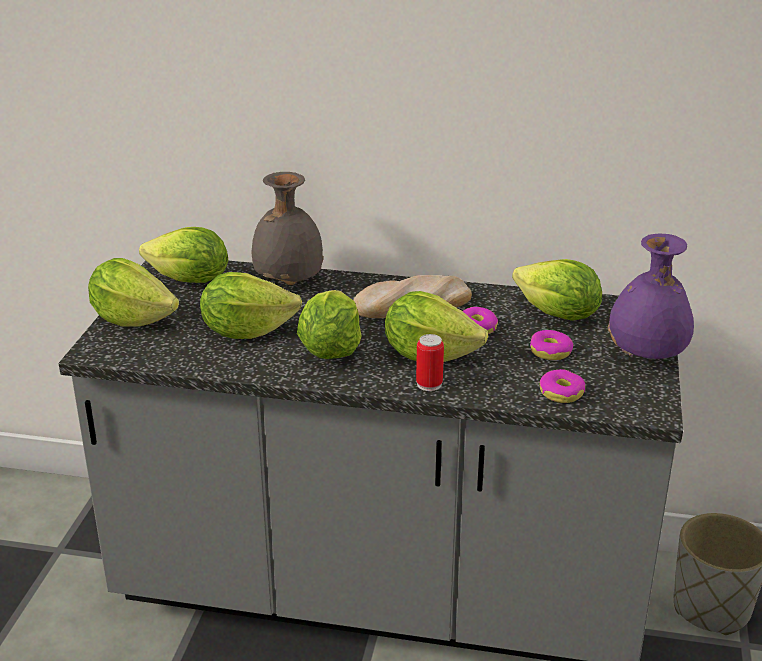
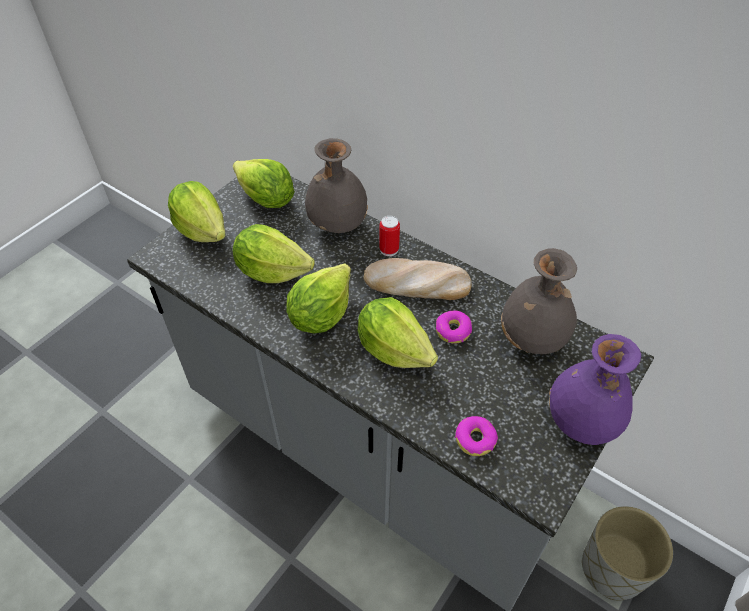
camera: 25 degrees right, 20 degrees up
(429, 384) = (372, 385): can -> can (389, 249)
(550, 351) = (498, 383): donut -> none
(557, 315) = (532, 339): lettuce -> grey vase

